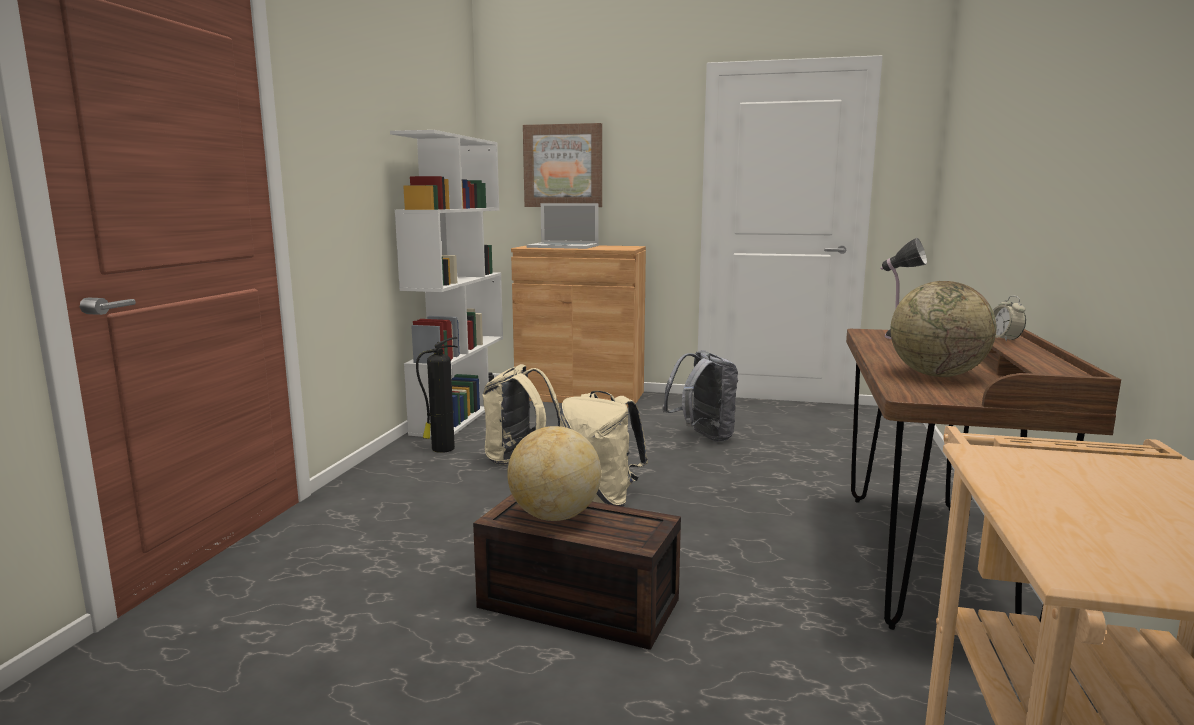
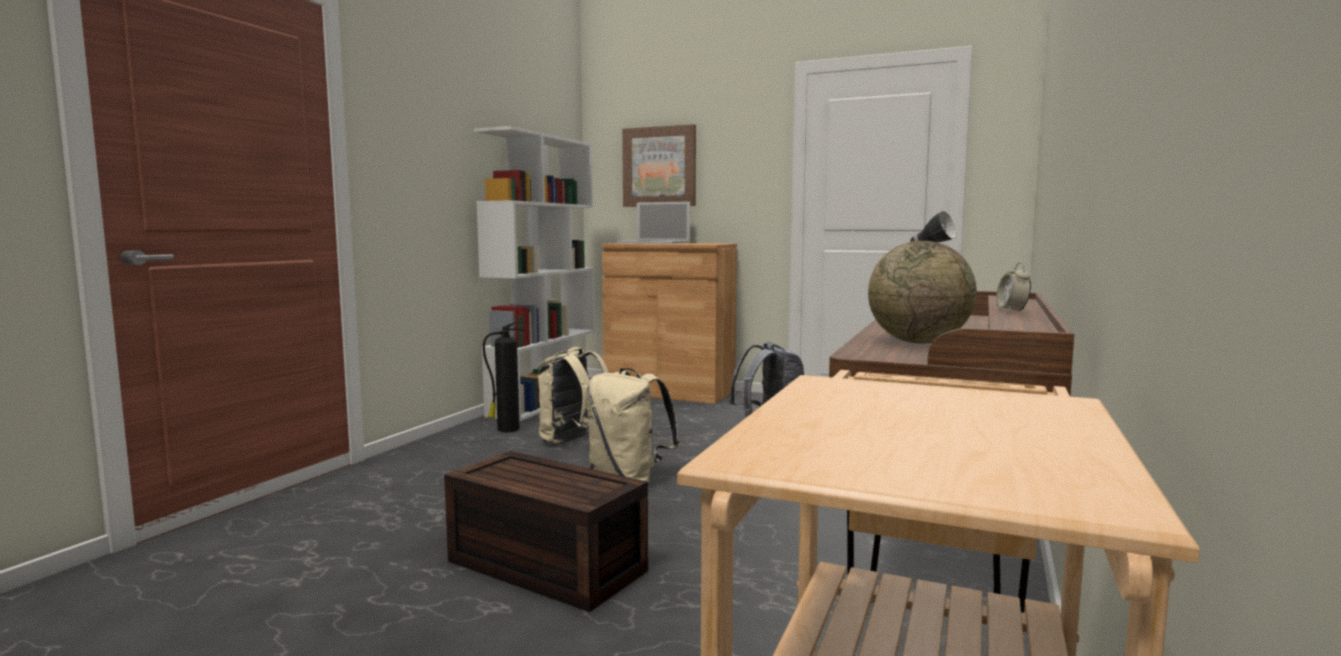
camera: 10 degrees right, 5 degrees down
(554, 516) = (524, 474): globe -> none

